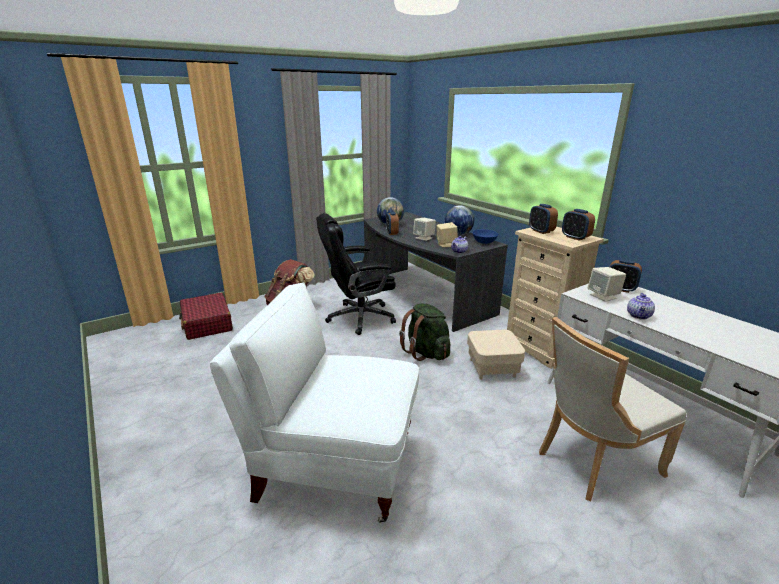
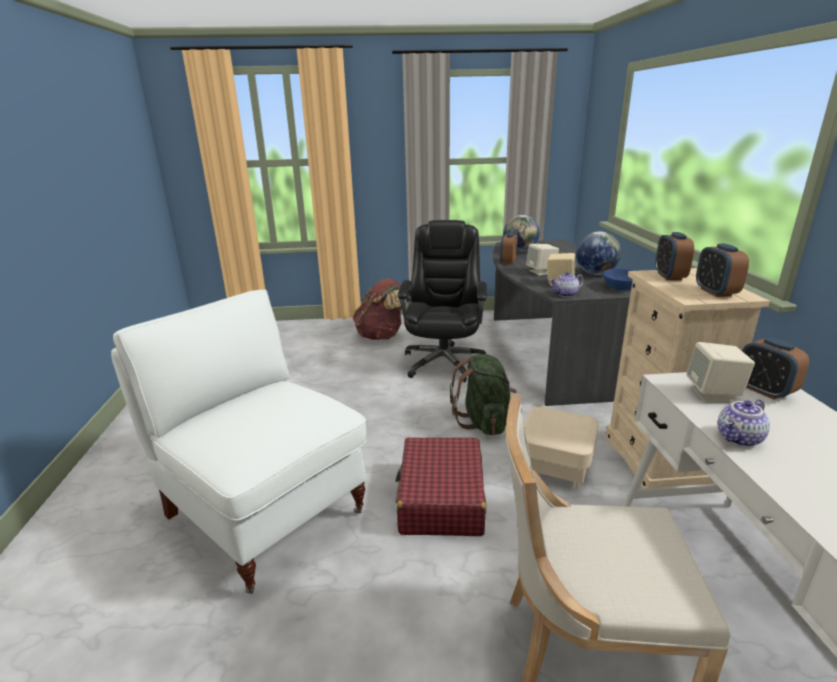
camera: 30 degrees right, 0 degrees up
(207, 324) = (292, 334): red suitcase -> red suitcase (441, 498)
(359, 318) = (444, 362): black office chair -> black office chair turned 90 degrees clockwise

